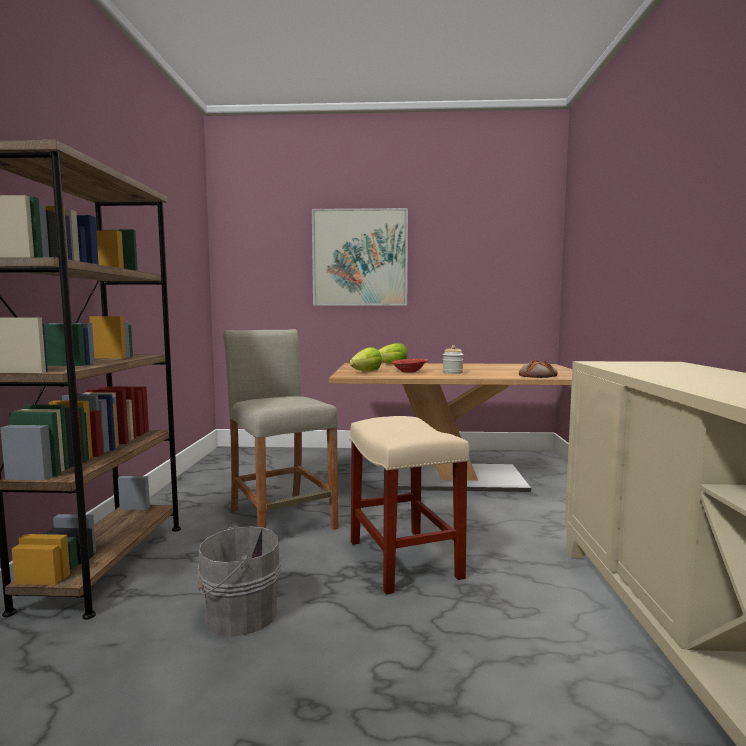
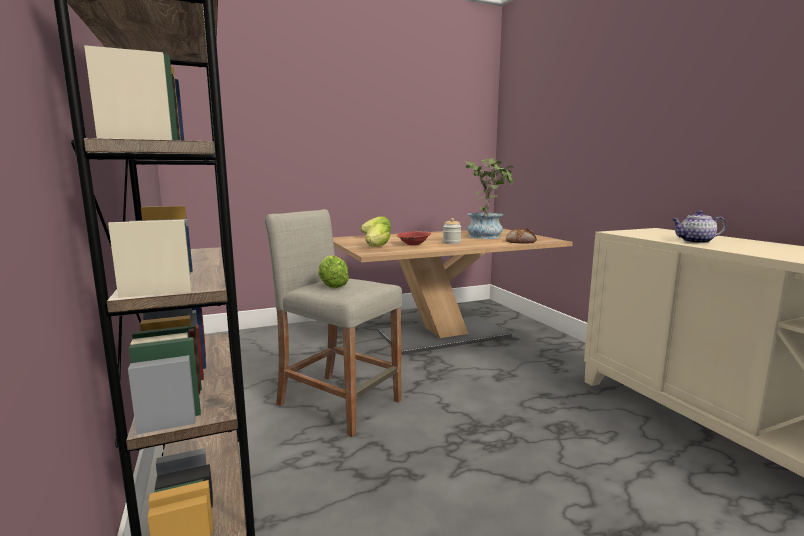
camera: 25 degrees left, 5 degrees up
(238, 614) = (406, 507): grey bucket -> none
(269, 399) = (332, 285): none -> lettuce
(360, 258) = (327, 130): picture -> none
(405, 560) = (486, 416): beige stool -> none
(513, 369) = (487, 236): none -> potted plant
(660, 373) = (695, 241): none -> teapot

